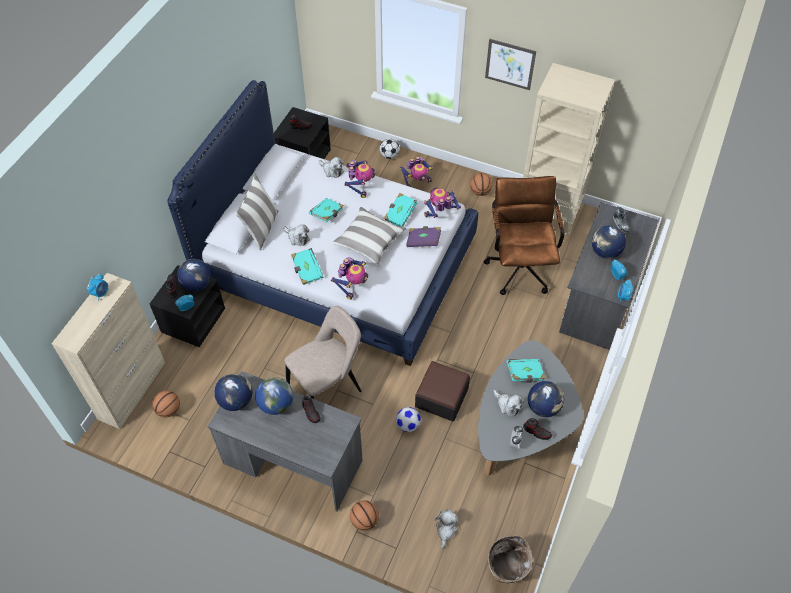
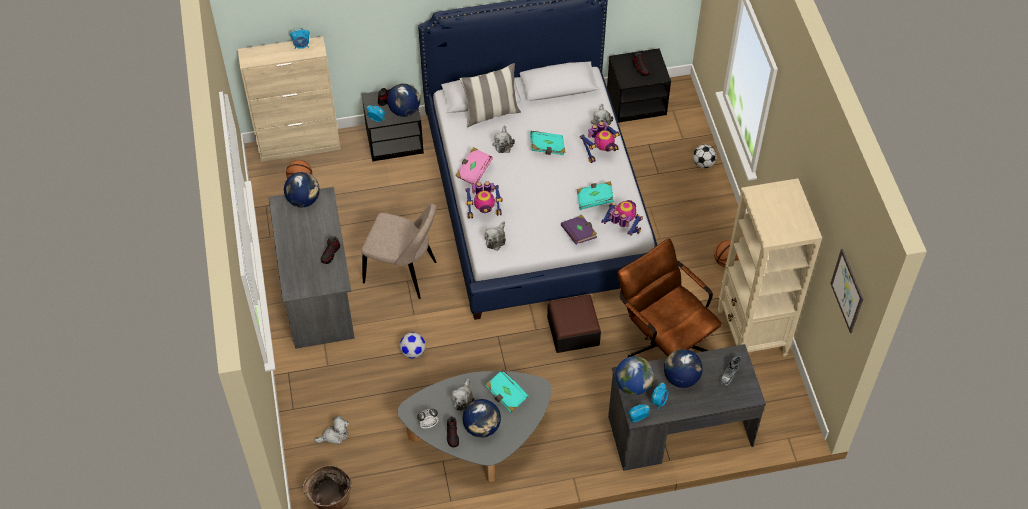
camera: 55 degrees right, 0 degrees up
(276, 404) = (320, 227): globe -> globe (633, 385)
(307, 271) = (473, 171): turquoise book -> pink book
(364, 520) = (301, 372): basketball -> none
(369, 242) = (543, 195): pillow -> none
(385, 293) = (496, 239): none -> plush toy
(417, 182) = (690, 204): toy robot -> none
(441, 397) = (460, 361): ottoman -> ottoman (573, 331)
(510, 64) = (784, 152): picture -> picture (847, 291)
(519, 264) = (662, 342): brown office chair -> brown office chair turned 90 degrees counterclockwise

